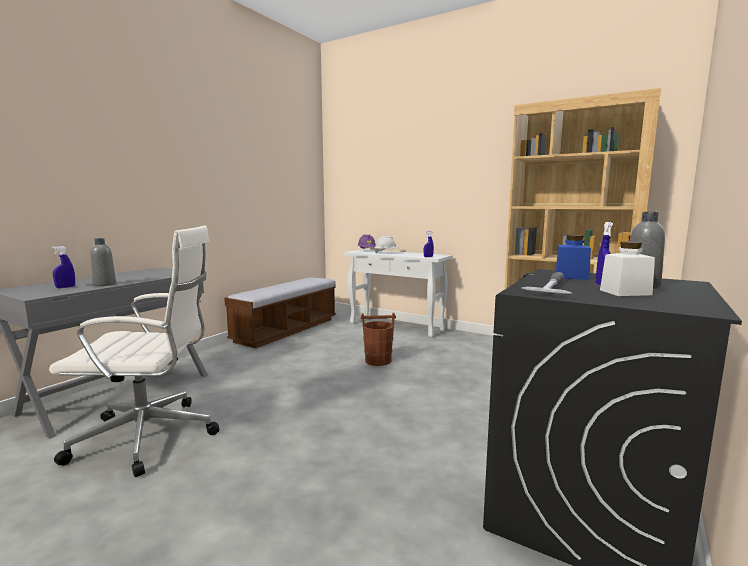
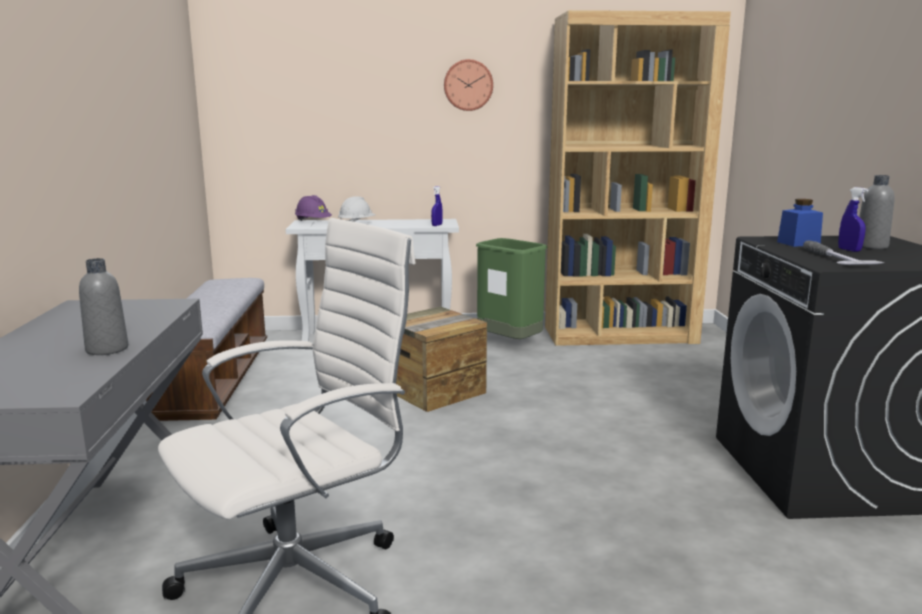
camera: 35 degrees left, 5 degrees up
(65, 287) = (47, 369): blue spray bottle -> none
(378, 361) = (434, 391): brown bucket -> crate
(465, 165) = (468, 85): none -> wall clock
(470, 345) = (509, 344): none -> green trash can
(625, 292) = (885, 255): white jar -> none

